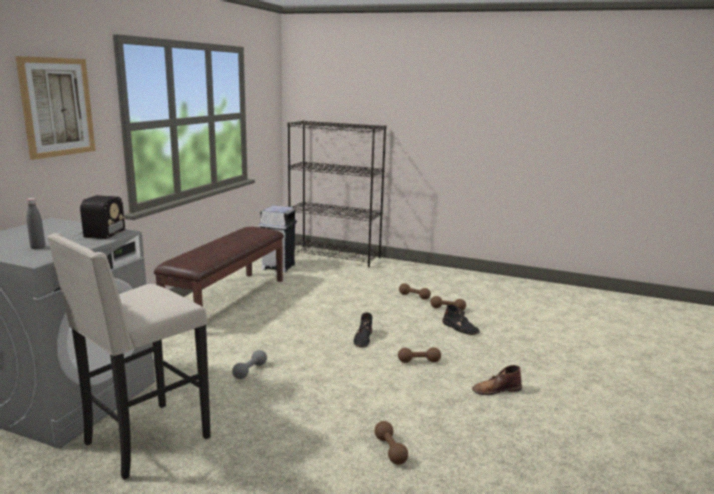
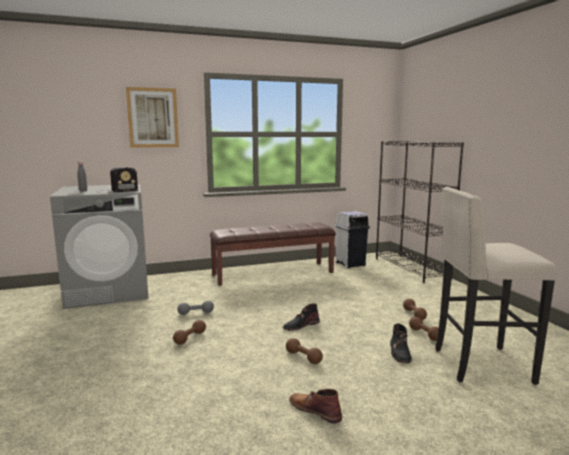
camera: 50 degrees right, 5 degrees down
(144, 441) = (86, 322): beige stool -> beige stool (479, 365)
(390, 450) = (151, 395): brown dumbbell -> brown dumbbell (190, 338)

